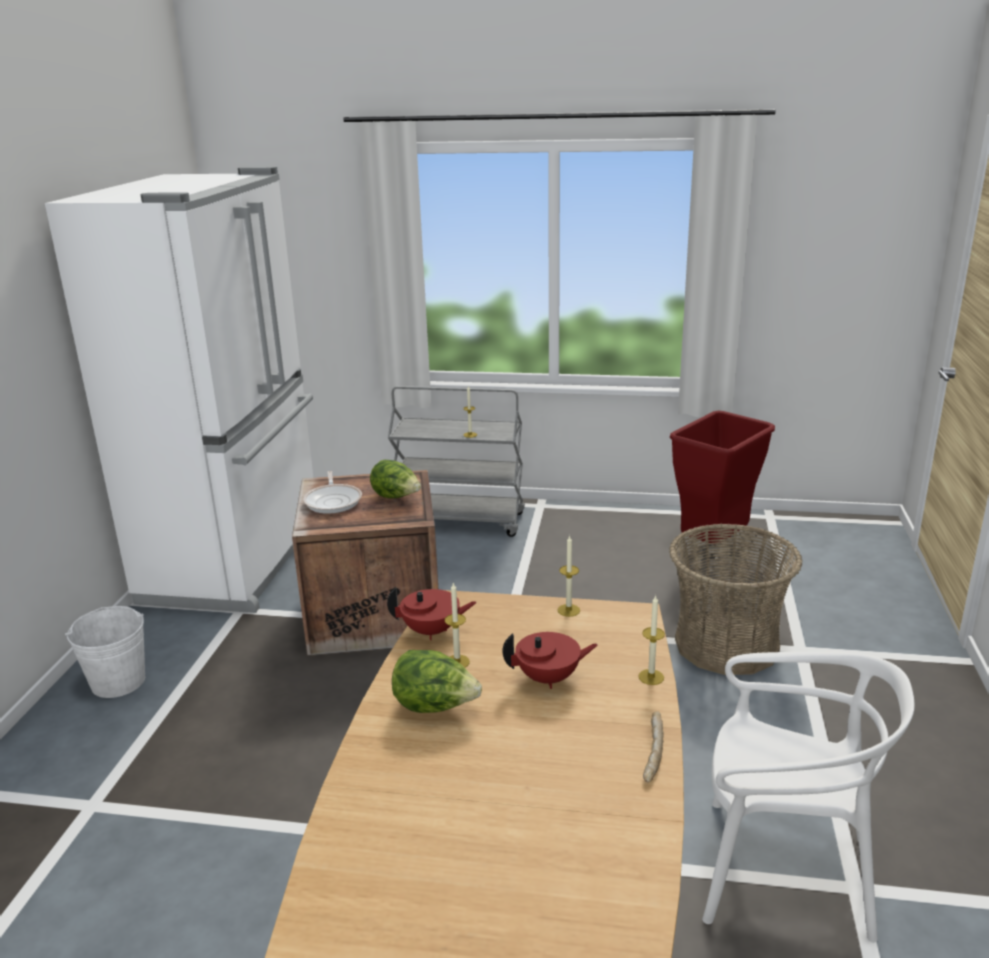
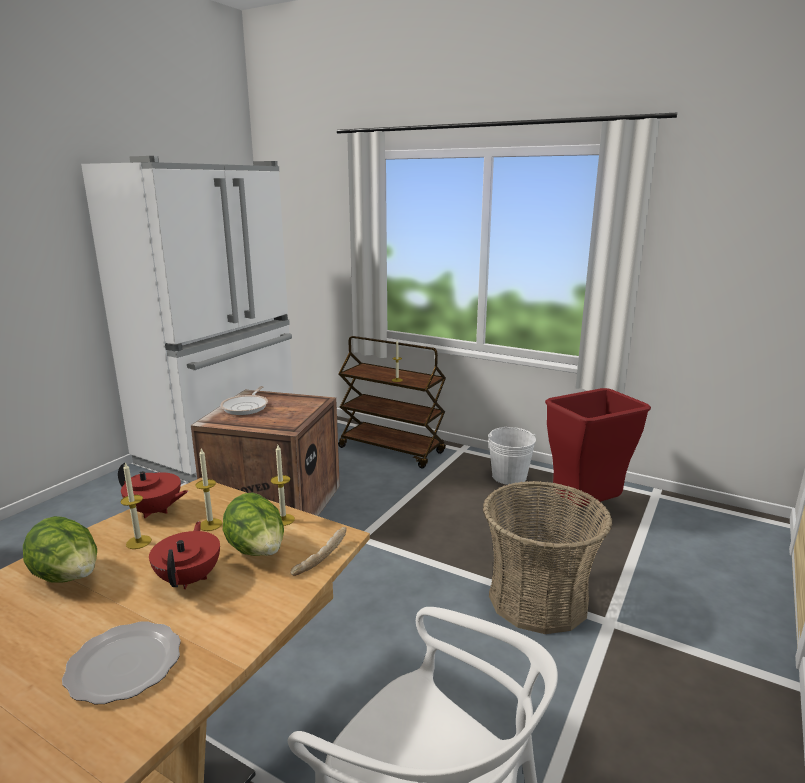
camera: 20 degrees right, 5 degrees down
(118, 682) = (73, 512): white bucket -> white bucket (509, 477)
(396, 497) = (291, 412): lettuce -> lettuce (257, 551)
(460, 521) = (392, 450): grey cart -> brown cart
(549, 678) = (190, 578): red teapot -> red teapot turned 105 degrees counterclockwise
(584, 753) = (123, 666): none -> plate
(651, 677) = (279, 603): candle -> candle (210, 524)
(651, 753) = (182, 689): bread -> bread (320, 557)

